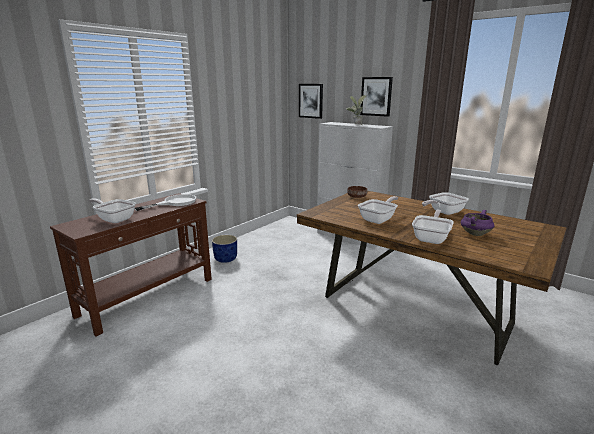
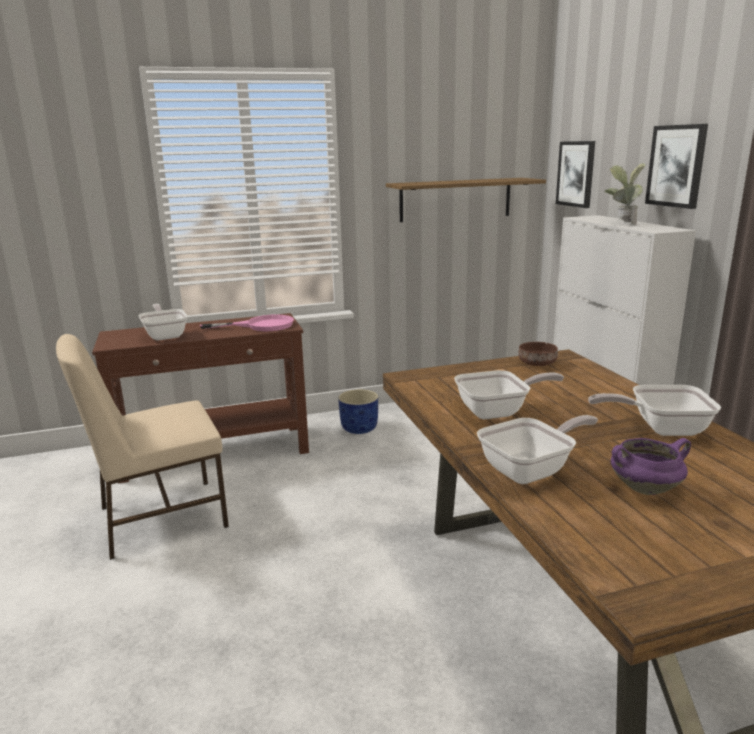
camera: 35 degrees right, 0 degrees up
(157, 344) = (160, 517): none -> beige chair
(174, 203) = (261, 326): white frying pan -> pink frying pan
(251, 116) = (455, 199): none -> shelf

